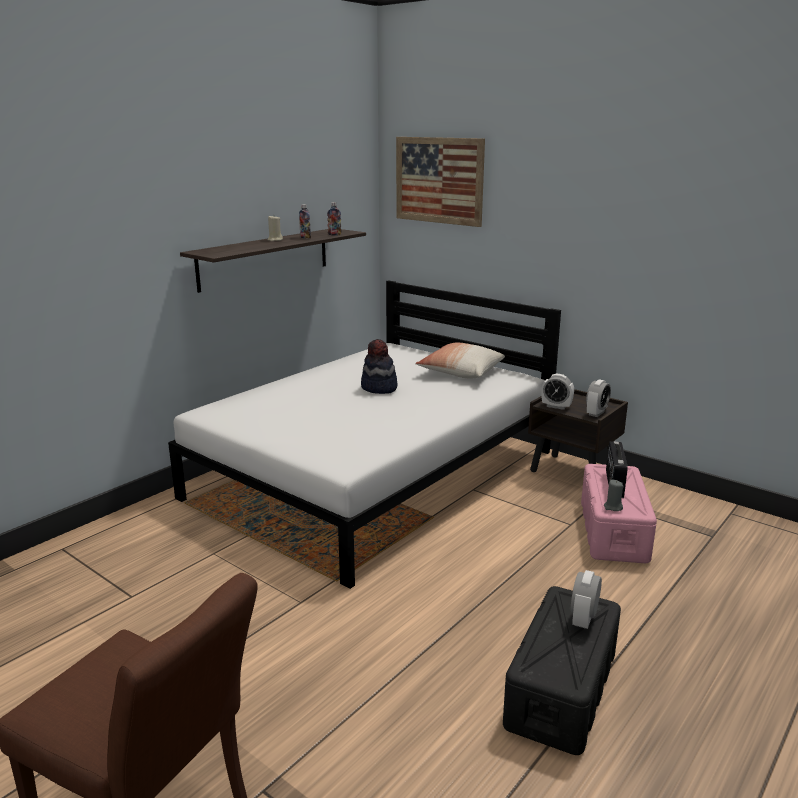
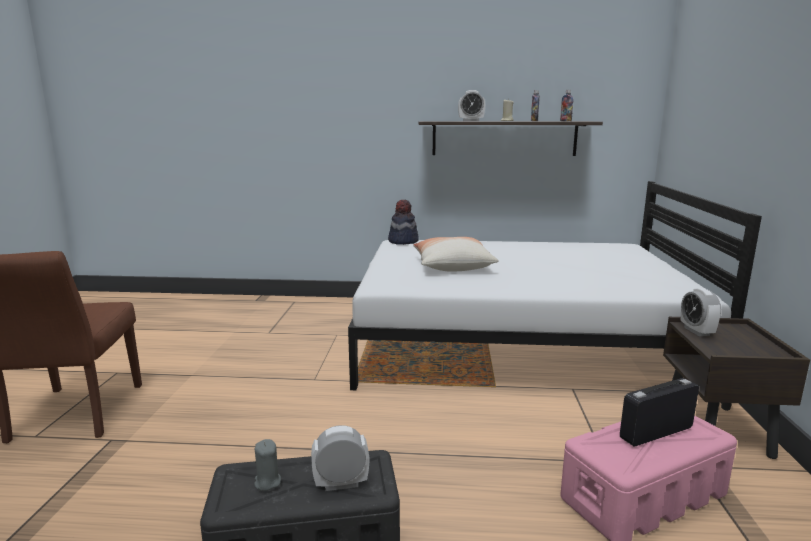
camera: 55 degrees right, 5 degrees down
(379, 388) = (533, 261): hat -> hat (403, 241)
(439, 180) = (700, 69): picture -> none
(460, 373) = (637, 273): pillow -> pillow (452, 266)
(596, 413) = (734, 353): alarm clock -> alarm clock (471, 121)
(613, 507) = (600, 445): grey candle -> grey candle (267, 482)

